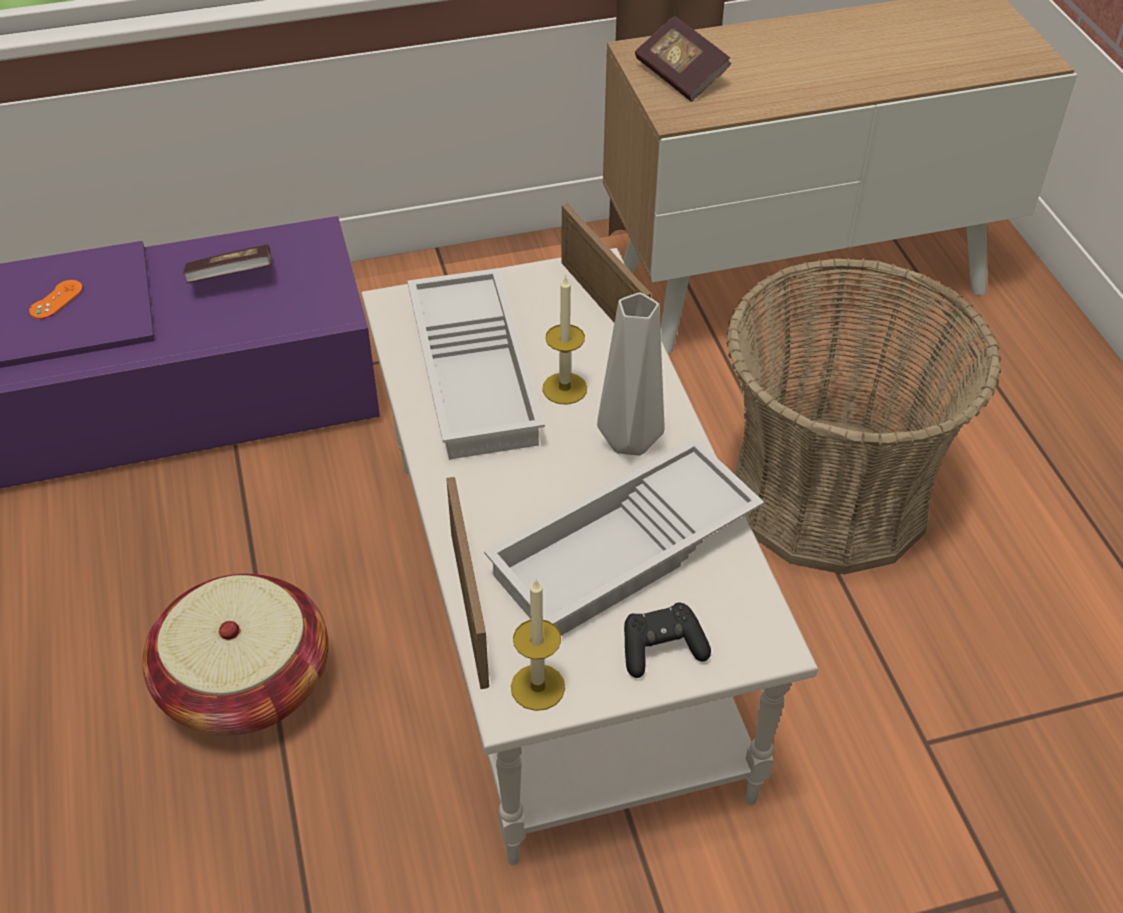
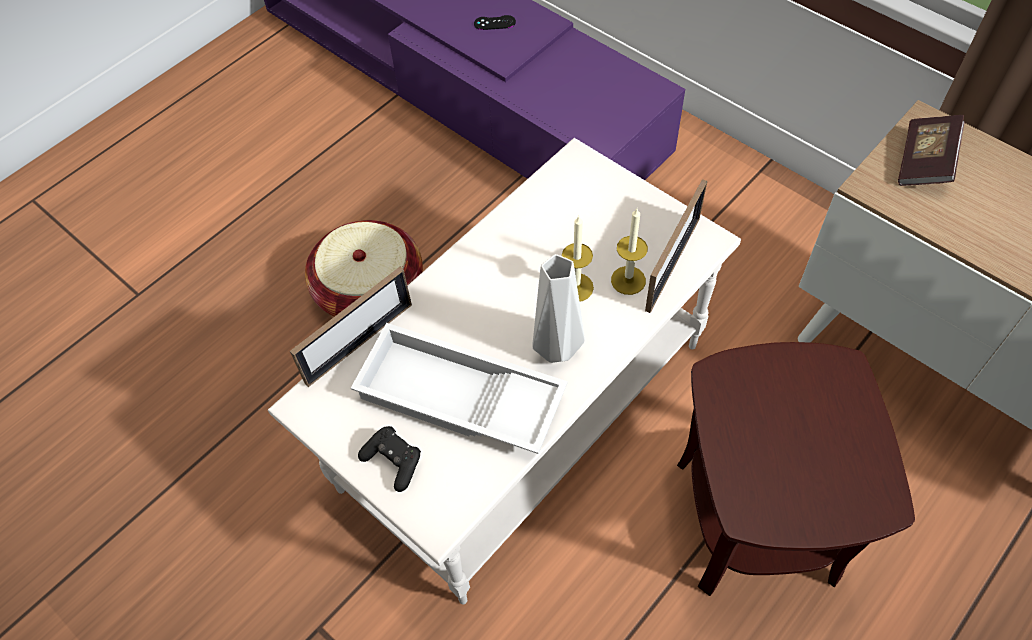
camera: 60 degrees right, 10 degrees up
(56, 300) = (494, 23): orange game controller -> black game controller
(231, 279) = (583, 79): book -> none
(478, 373) = (551, 235): white tray -> none
(537, 687) = (323, 411): candle -> candle (628, 280)
(829, 495) = (758, 519): basket -> brown side table

